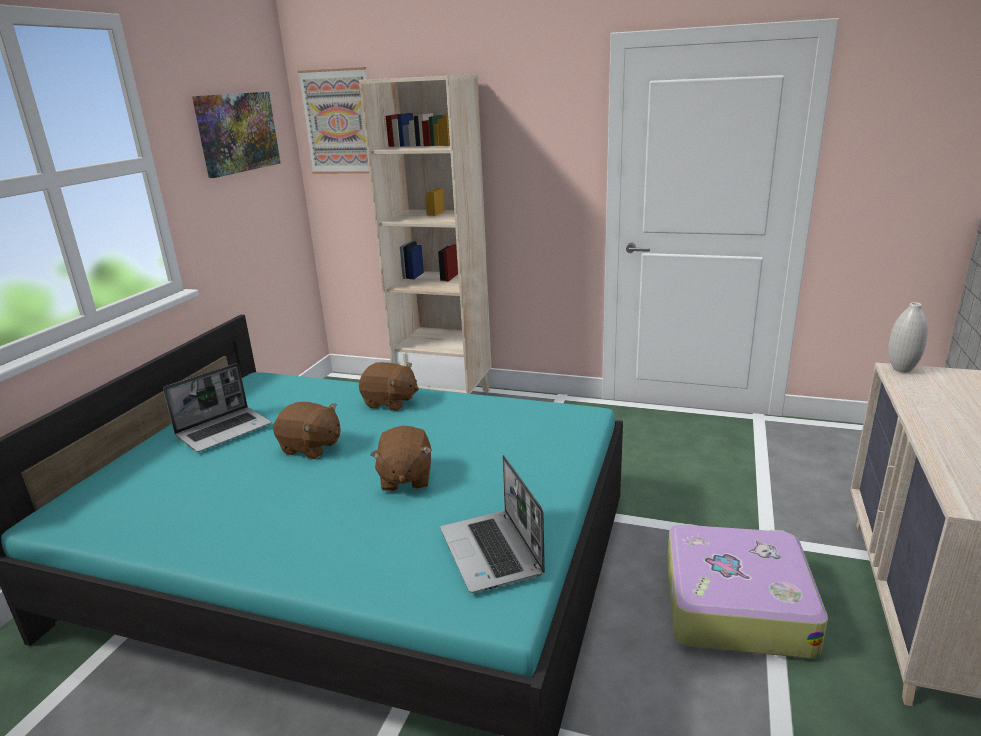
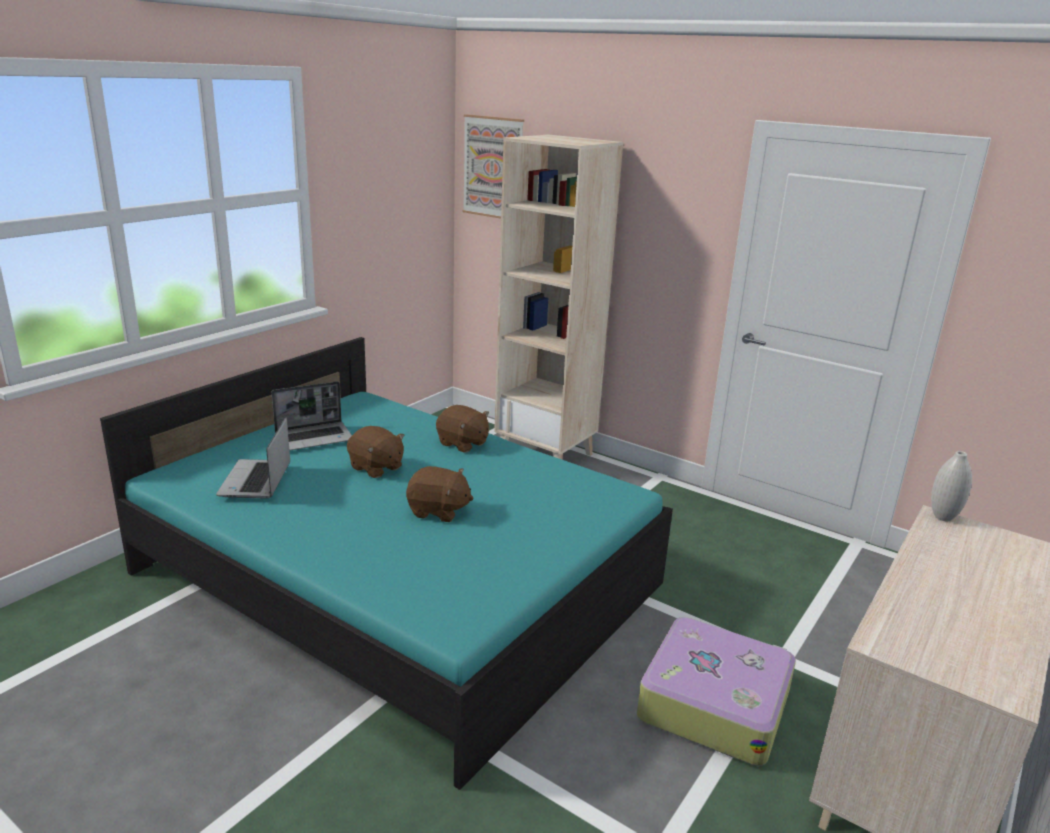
camera: 15 degrees right, 0 degrees up
(237, 132) = (393, 169): picture -> none
(405, 478) = (438, 511): brown plush toy -> brown plush toy turned 90 degrees counterclockwise
(492, 553) = (473, 586): laptop -> laptop (256, 481)

